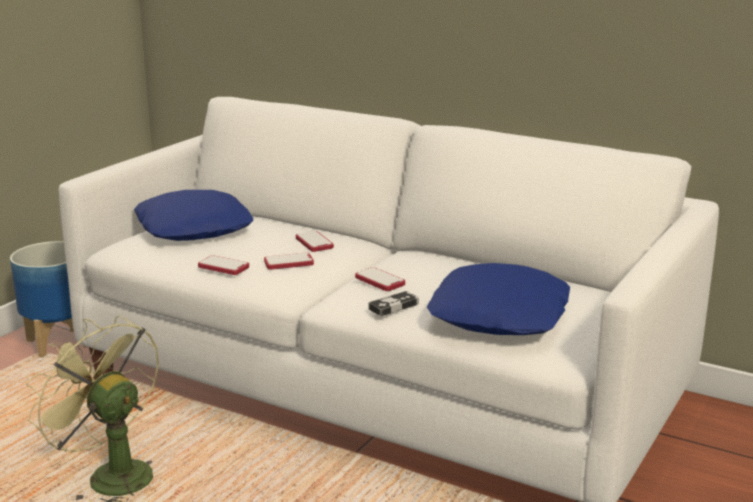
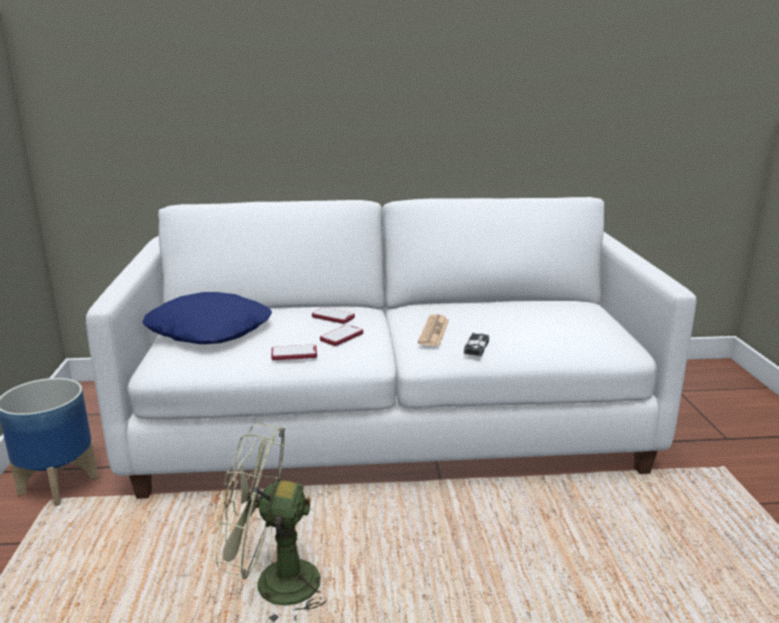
camera: 35 degrees left, 0 degrees up
(380, 281) = (434, 331): phone -> newspaper
(500, 315) = (550, 332): blue pillow -> none

